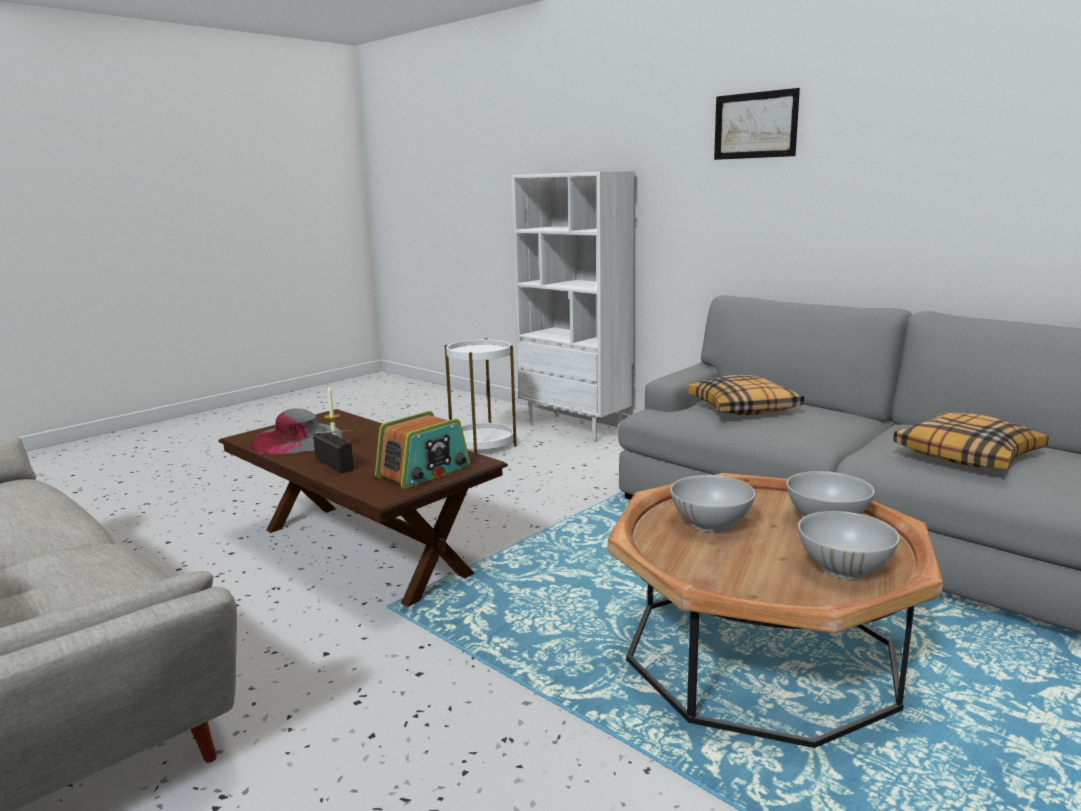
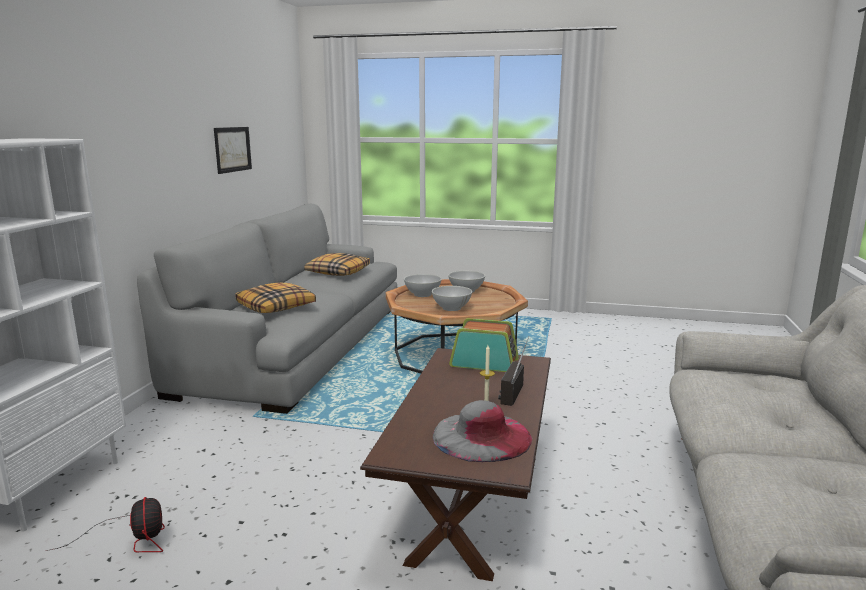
camera: 120 degrees left, 0 degrees up
(483, 445) = (134, 538): white side table -> fan
(755, 125) = (125, 96): picture -> picture (232, 149)

